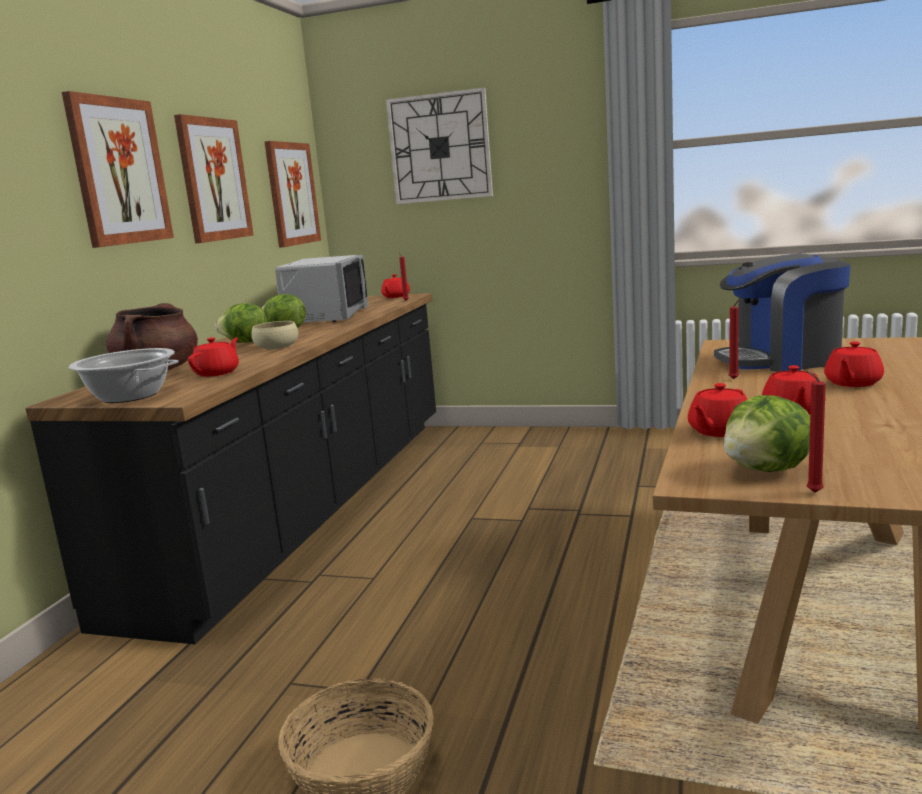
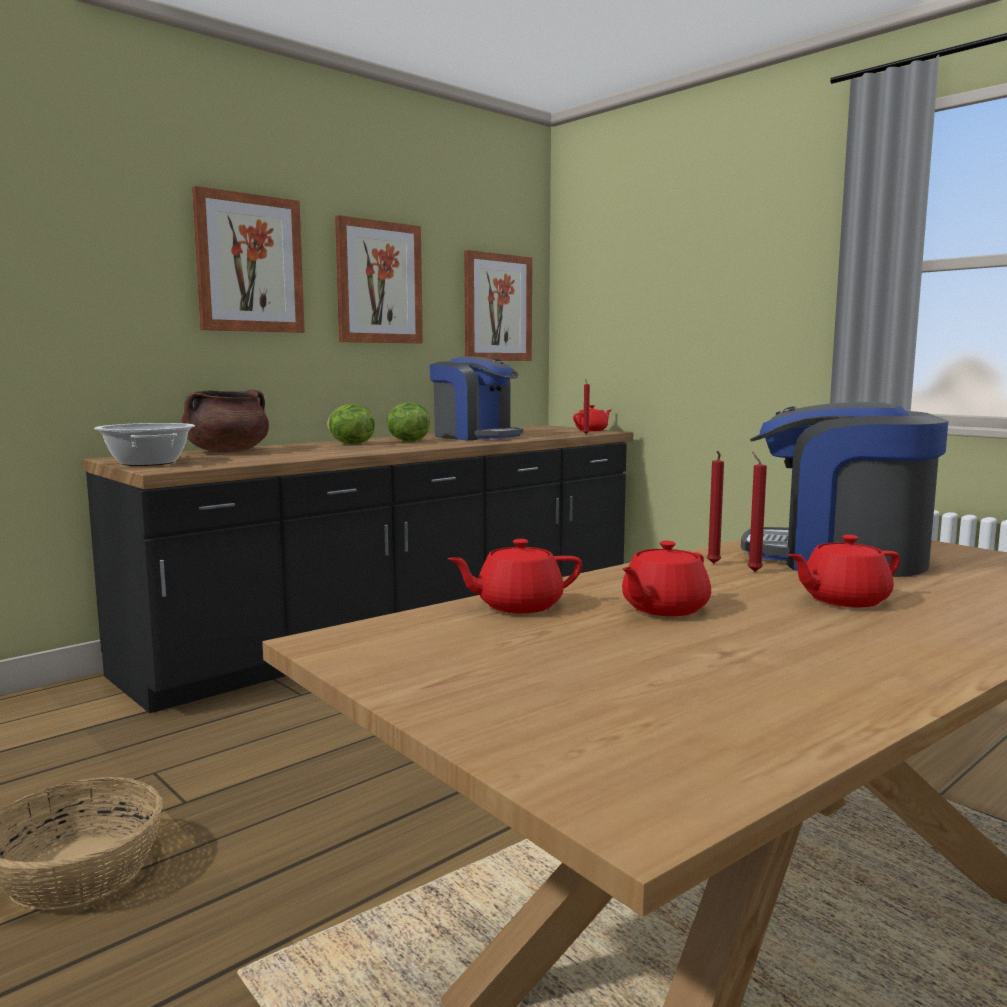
camera: 30 degrees right, 5 degrees down
(217, 373) = (249, 459): red teapot -> none
(276, 347) = (355, 450): beige bowl -> none
(326, 317) = (475, 436): grey microwave -> coffee machine
(440, 147) = (661, 265): wall clock -> none
(768, 470) = (429, 654): lettuce -> none
(812, 492) = (392, 688): red candle -> red candle (753, 571)

